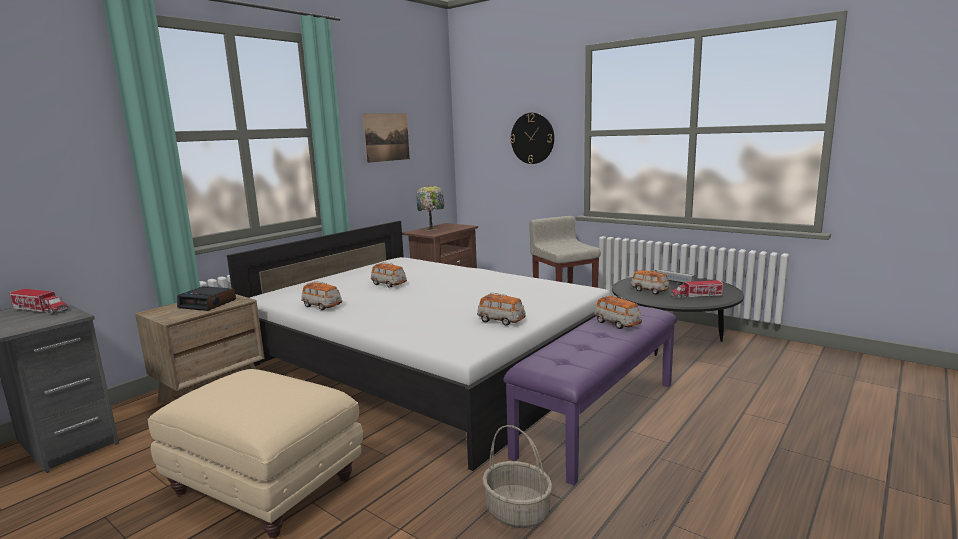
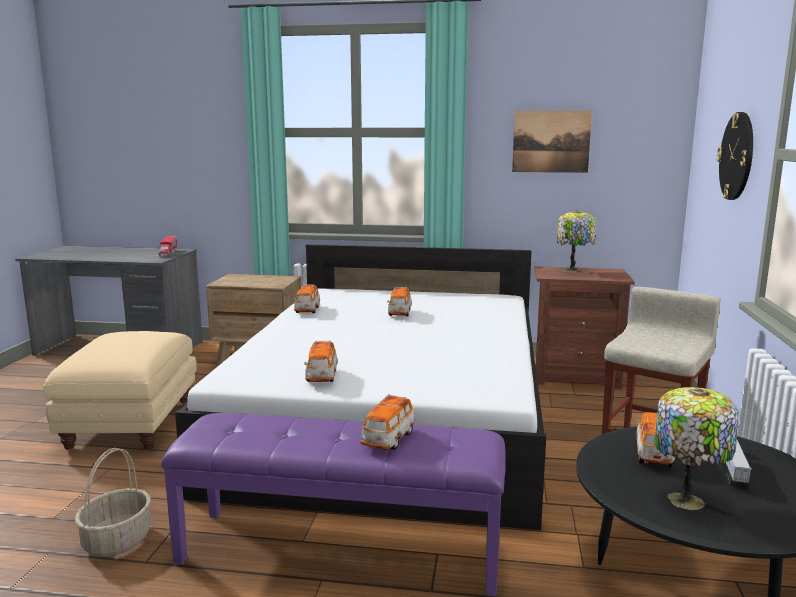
camera: 60 degrees right, 0 degrees up
(208, 304) = (262, 281): alarm clock -> none
(696, 296) = (688, 500): toy truck -> table lamp

